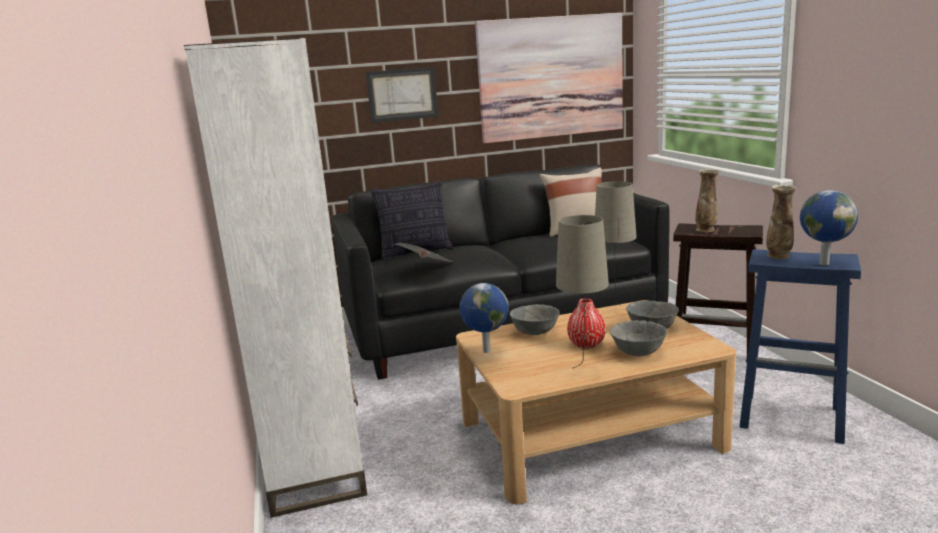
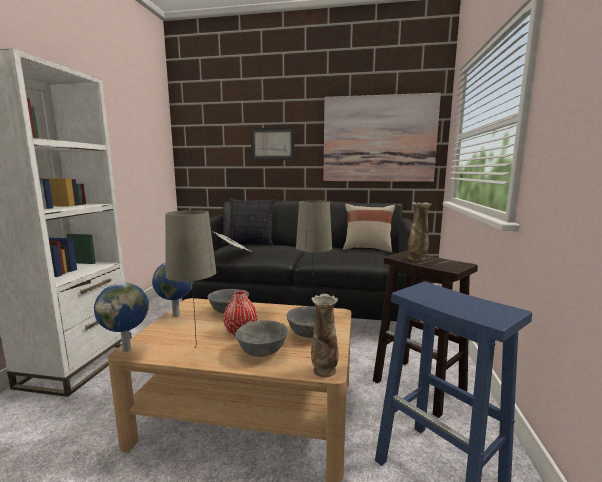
camera: 25 degrees right, 5 degrees down
(778, 256) = (435, 293): vase -> vase (324, 371)
(823, 263) = (469, 312): globe -> globe (127, 349)

